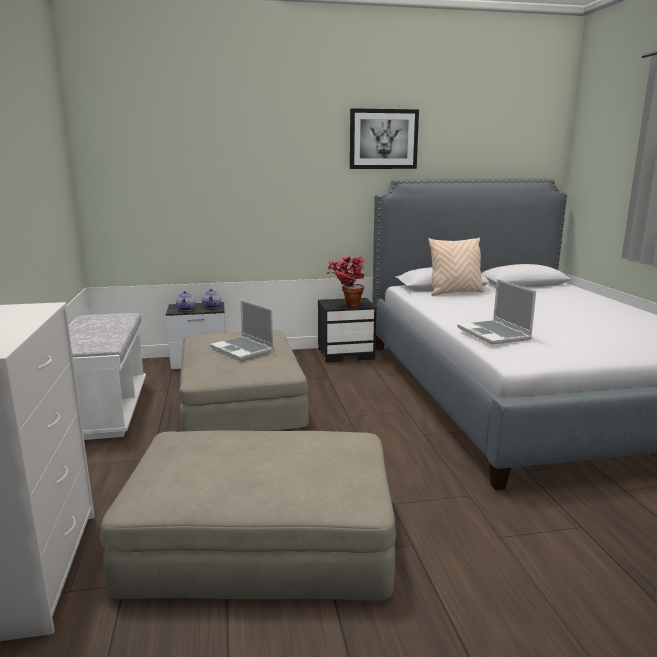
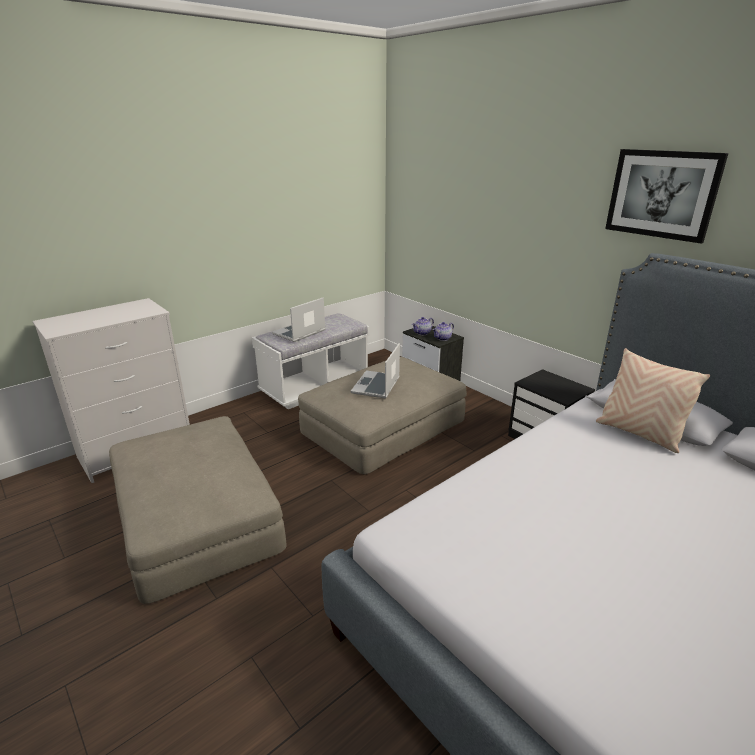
camera: 60 degrees right, 10 degrees up
(347, 305) = (547, 388): potted plant -> none
(494, 334) = (472, 498): laptop -> laptop (299, 333)

